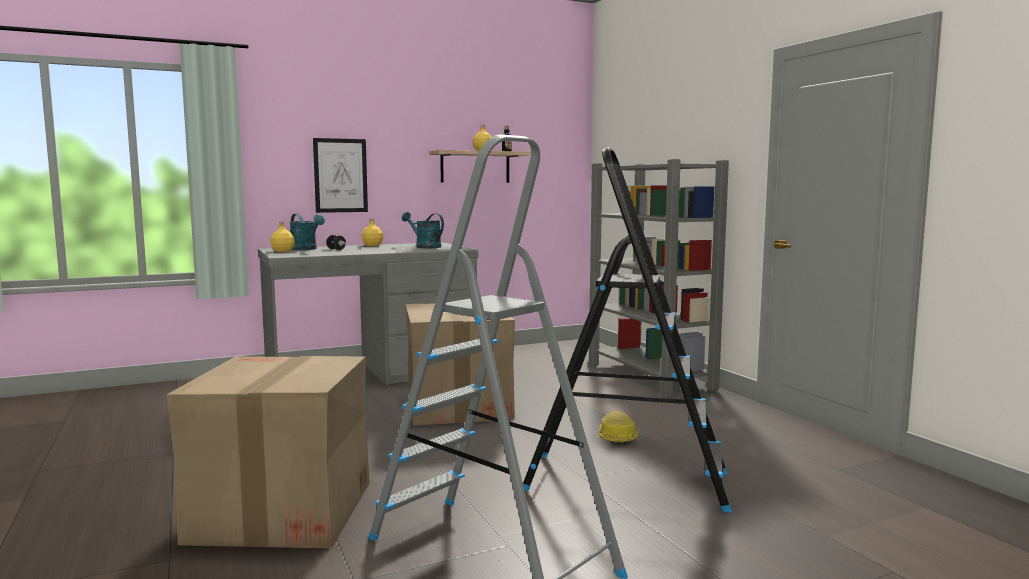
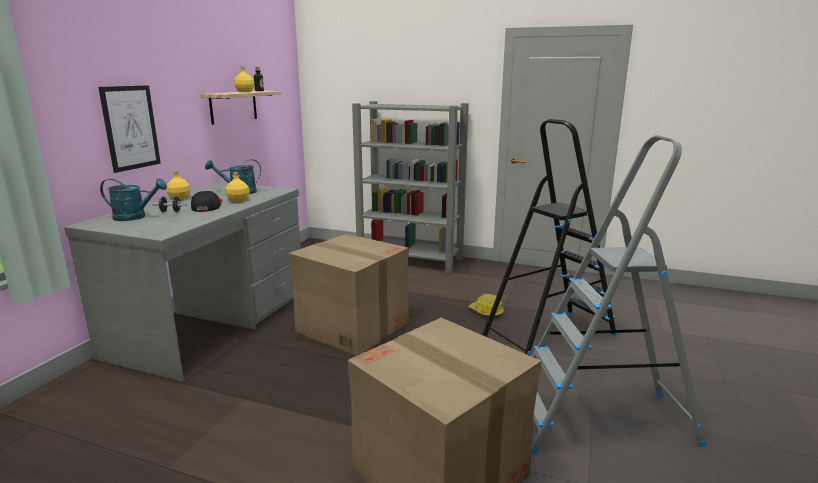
camera: 45 degrees left, 10 degrees up
(282, 251) = (123, 225): yellow bottle -> yellow bottle (238, 200)
(368, 250) = (206, 206): none -> cap

